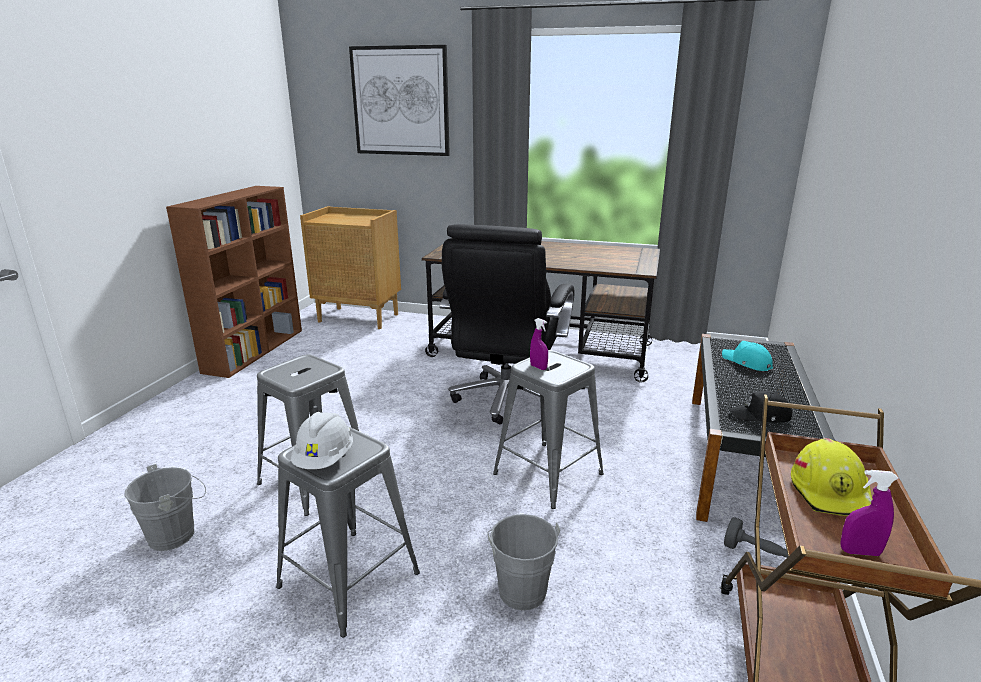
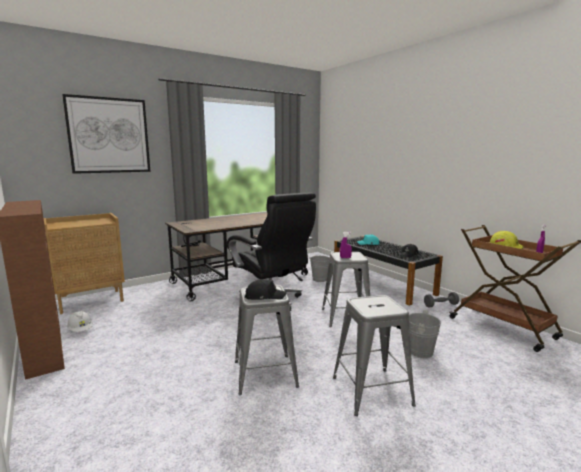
camera: 50 degrees left, 10 degrees down
(177, 534) = (254, 444): grey bucket -> grey bucket (320, 279)
(290, 374) = (264, 296): none -> black cap
(324, 459) = (383, 308): white hard hat -> white hard hat (81, 330)

